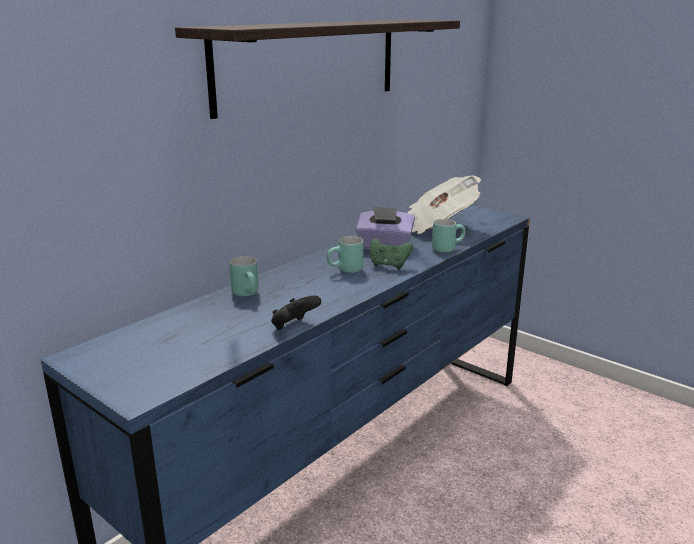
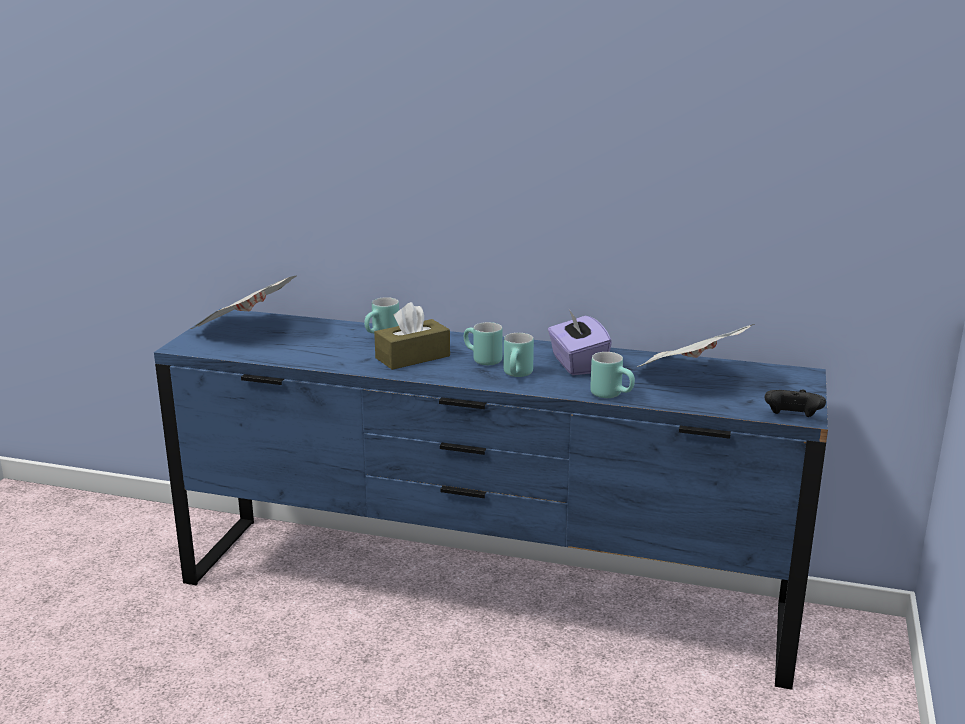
camera: 65 degrees right, 0 degrees up
(139, 353) = (245, 330): none -> newspaper
(294, 326) = (329, 366): black game controller -> black game controller (792, 418)
(310, 63) = (538, 121): shelf -> none
(312, 291) = (412, 357): none -> brown tissue box
(389, 265) = (519, 375): green game controller -> turquoise mug

